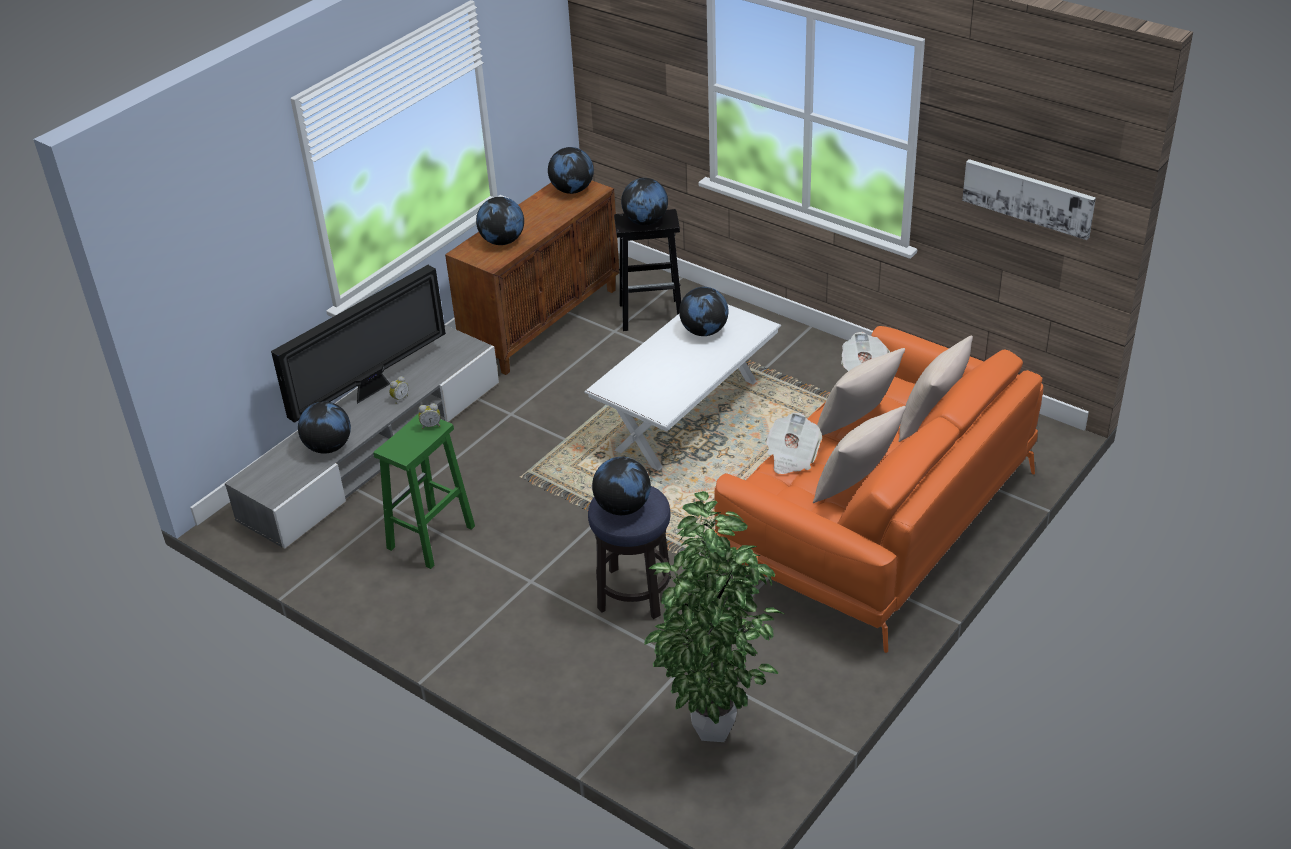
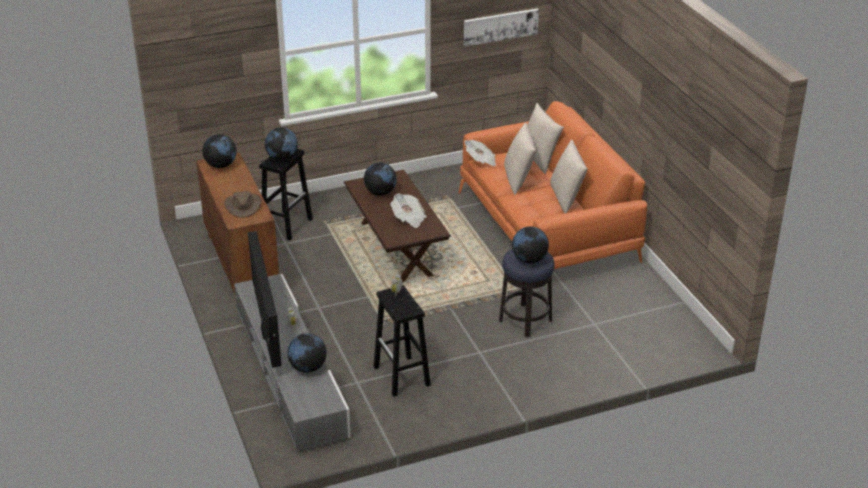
camera: 60 degrees left, 5 degrees down
(430, 538) = (402, 376): green stool -> black stool
(502, 241) = (243, 205): globe -> brown hat
(687, 416) = (396, 249): white coffee table -> brown coffee table
(715, 725) = (646, 331): potted plant -> none
(791, 456) = (523, 206): newspaper -> newspaper (408, 218)

